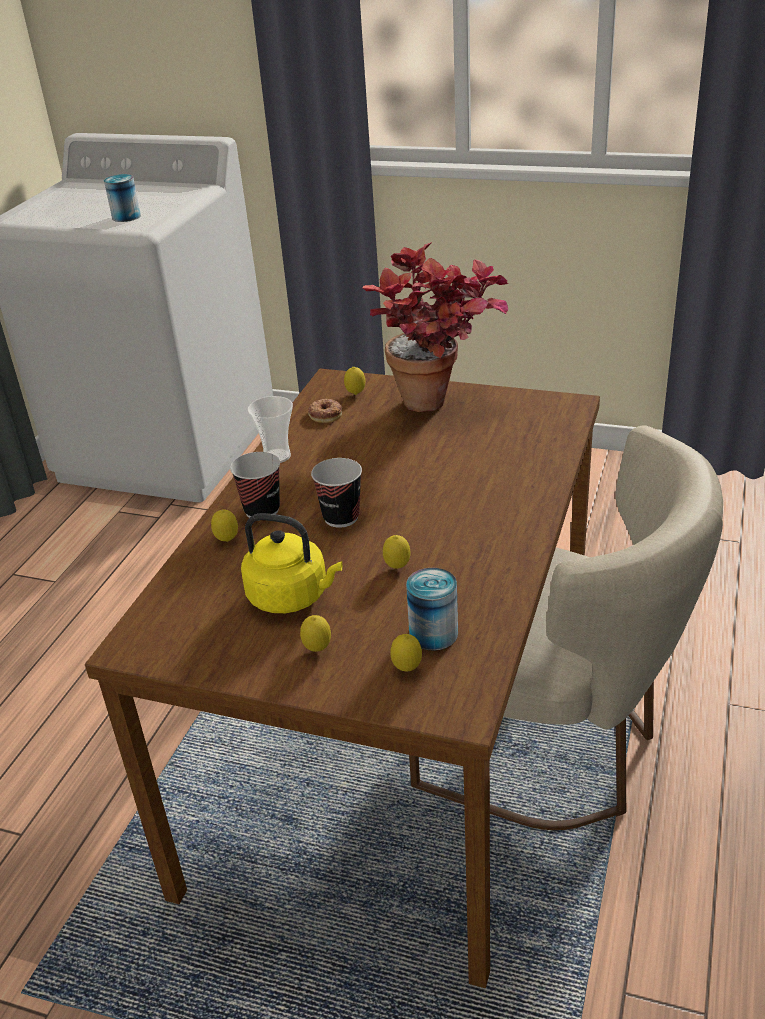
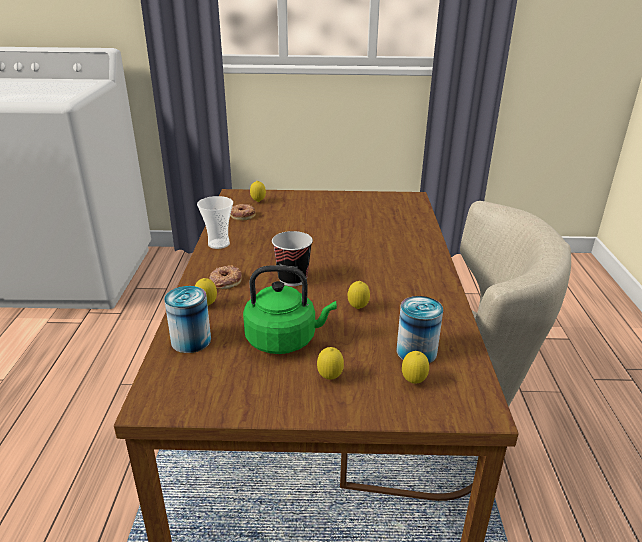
camera: 20 degrees left, 5 degrees down
(126, 217) = (46, 95): can -> can (191, 340)
(262, 510) = (225, 281): cup -> donut
(292, 596) = (285, 340): yellow kettle -> green kettle
(440, 406) = (323, 204): potted plant -> none

